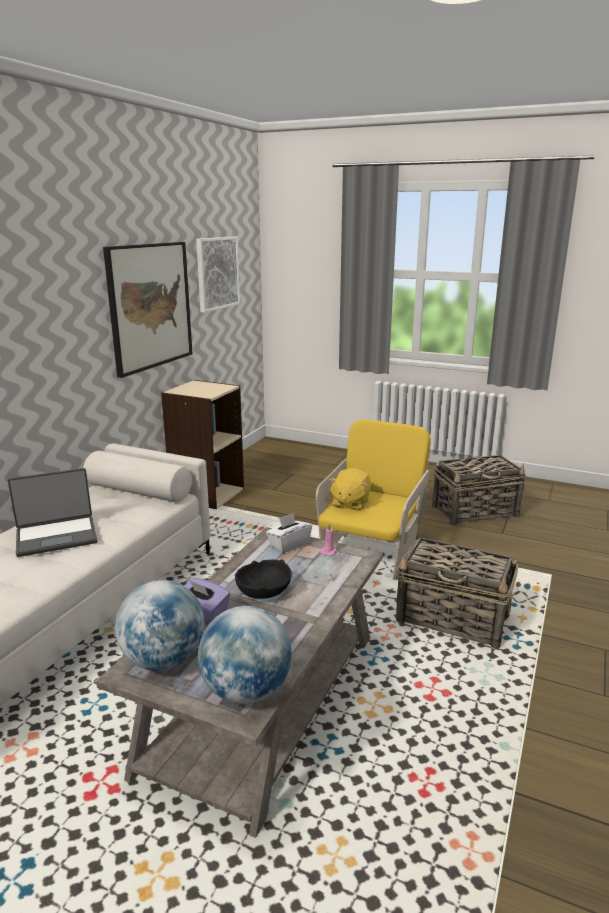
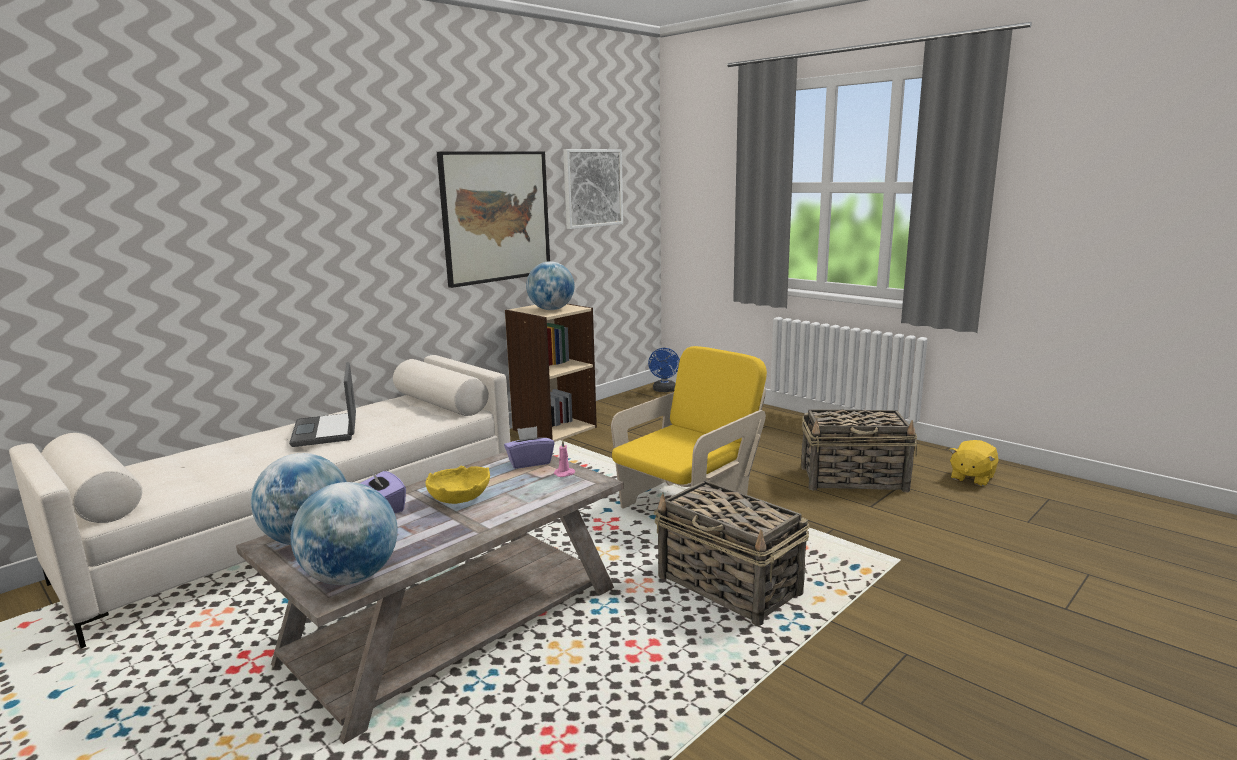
camera: 20 degrees right, 5 degrees down
(56, 536) = (327, 431): laptop -> laptop turned 75 degrees clockwise
(205, 390) = (551, 309): none -> globe
(263, 591) = (459, 498): black bowl -> yellow bowl
(275, 446) = (664, 390): none -> blue fan
(289, 545) = (529, 462): white tissue box -> purple tissue box
(350, 503) = (658, 439): yellow plush toy -> yellow plush toy (971, 478)

